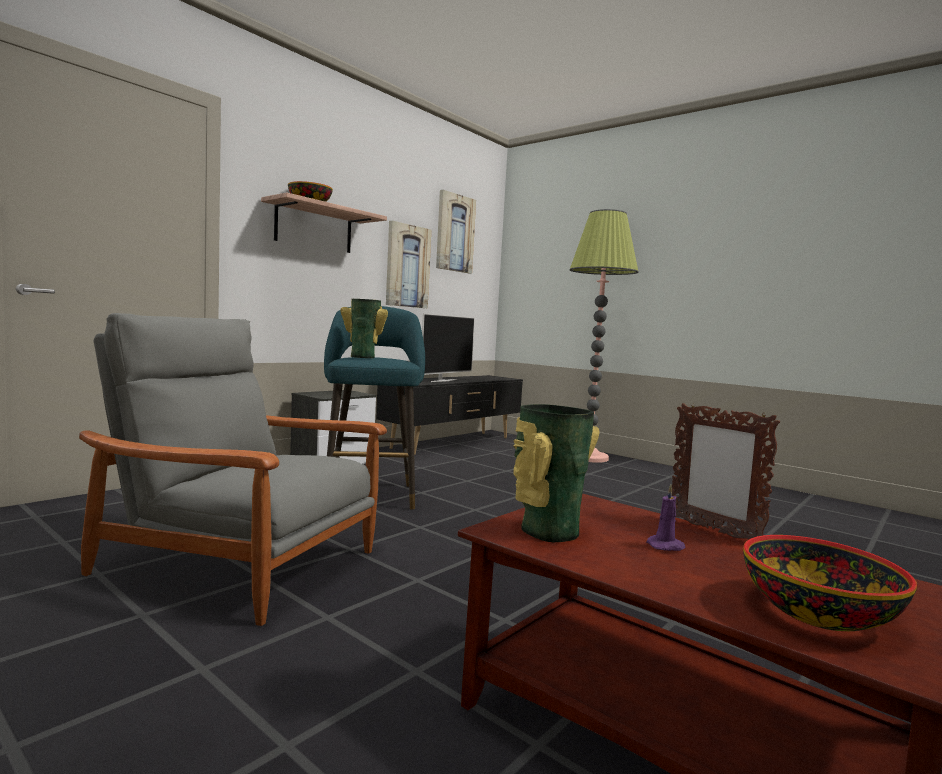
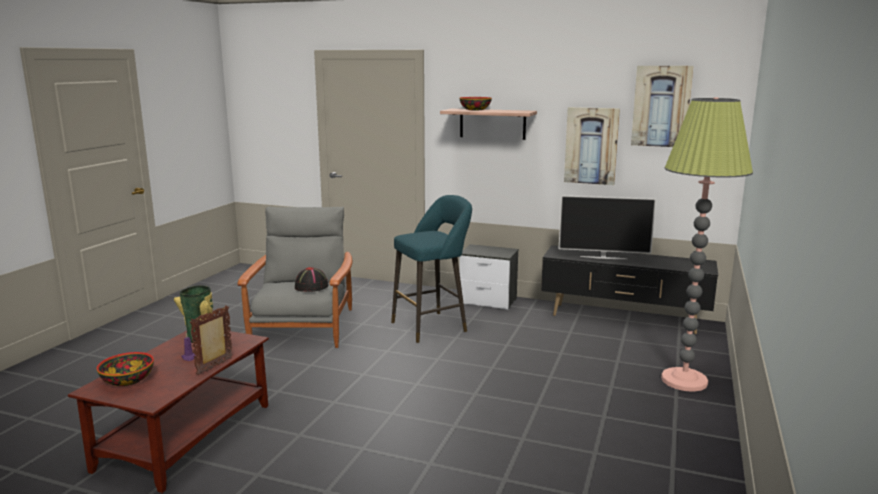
camera: 70 degrees right, 10 degrees up
(310, 455) = (311, 286): none -> black hat
(364, 357) = (425, 233): vase -> none

